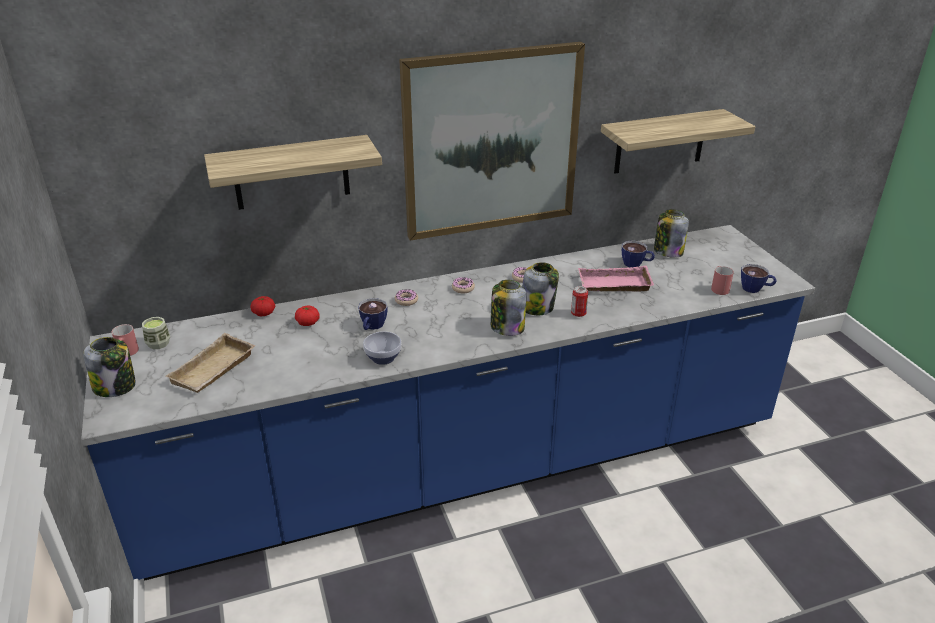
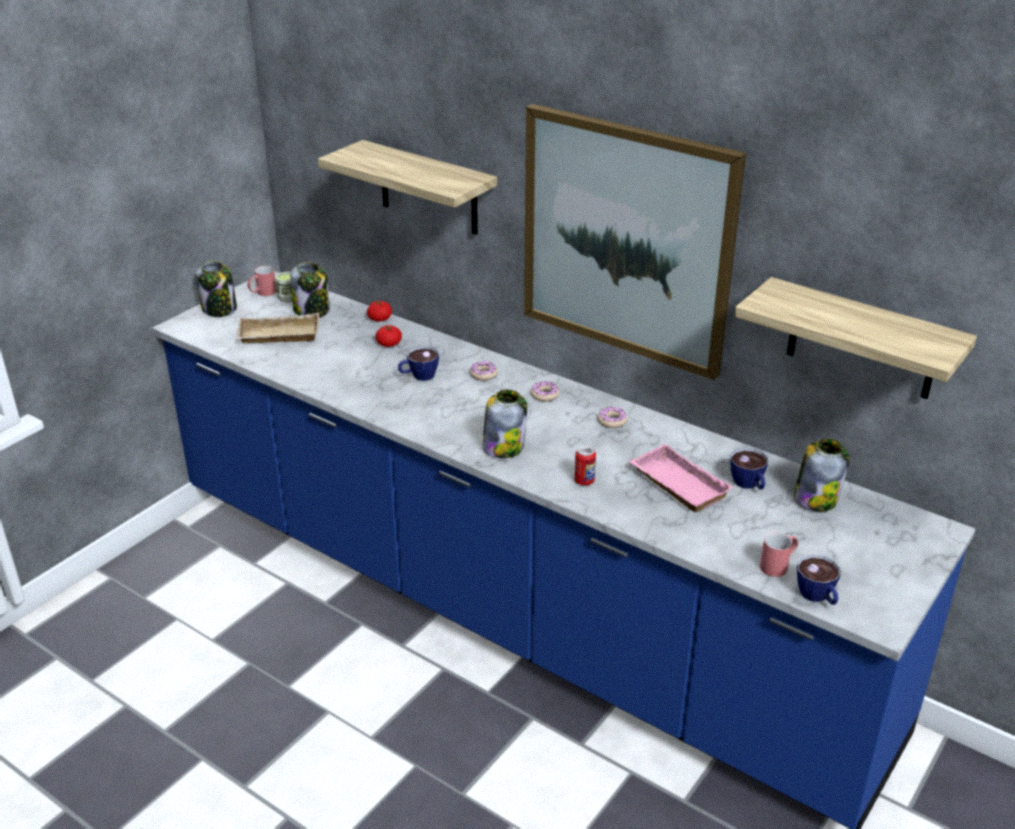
camera: 55 degrees right, 0 degrees up
(384, 357) = (378, 402): bowl -> none
(537, 307) = (565, 451): jar -> jar (312, 310)

